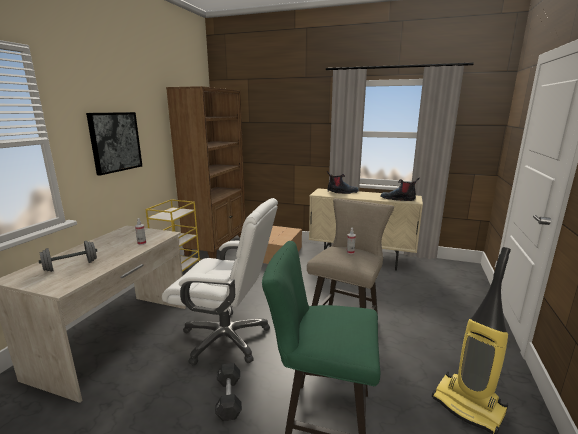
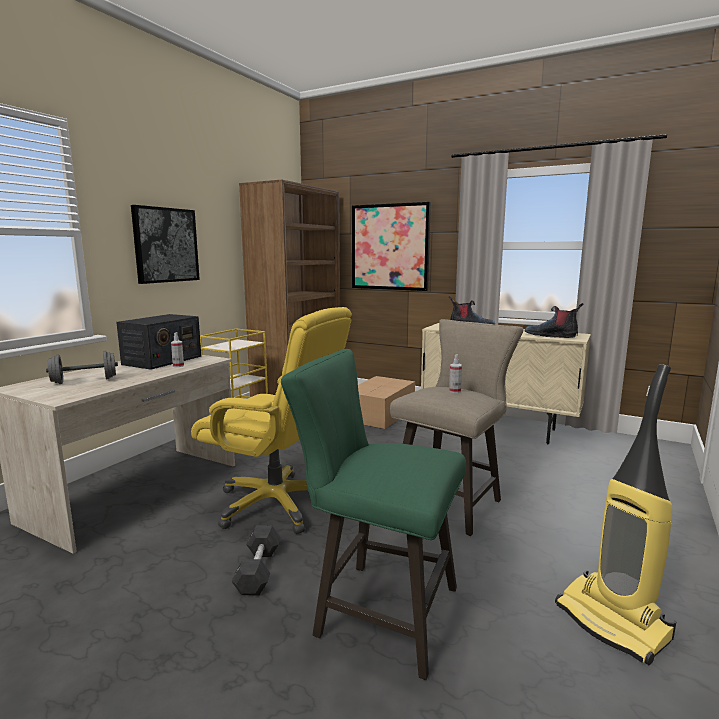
camera: 10 degrees right, 5 degrees down
(126, 238) = (162, 360): none -> radio
(227, 338) = (277, 503): white office chair -> yellow office chair
(280, 133) = (390, 247): none -> picture

